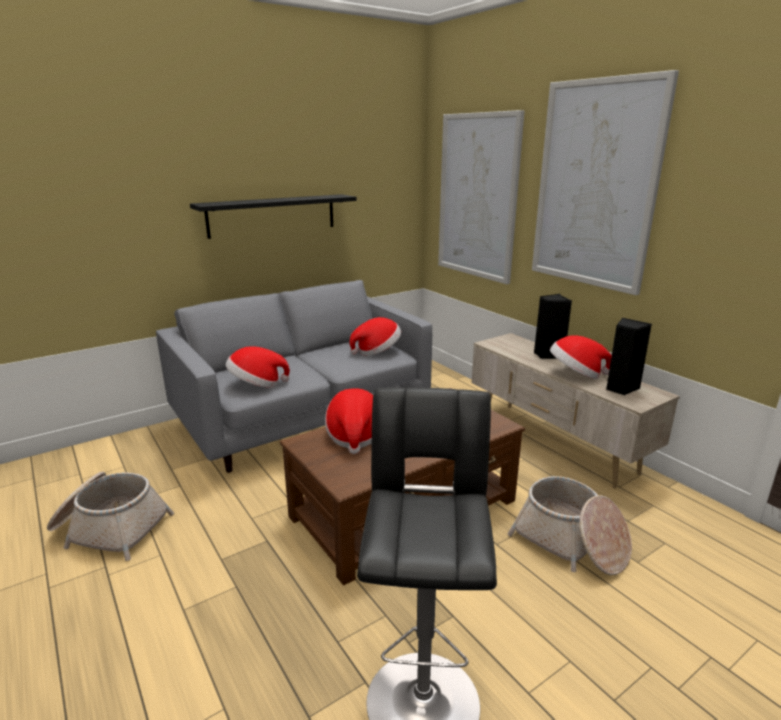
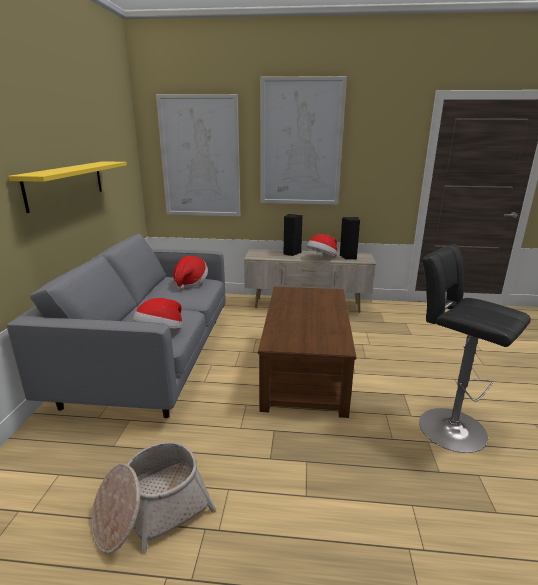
camera: 50 degrees left, 0 degrees up
(272, 215) = (66, 184): black shelf -> yellow shelf
(354, 436) = (289, 328): hat -> none
(570, 542) = (384, 341): basket -> none

